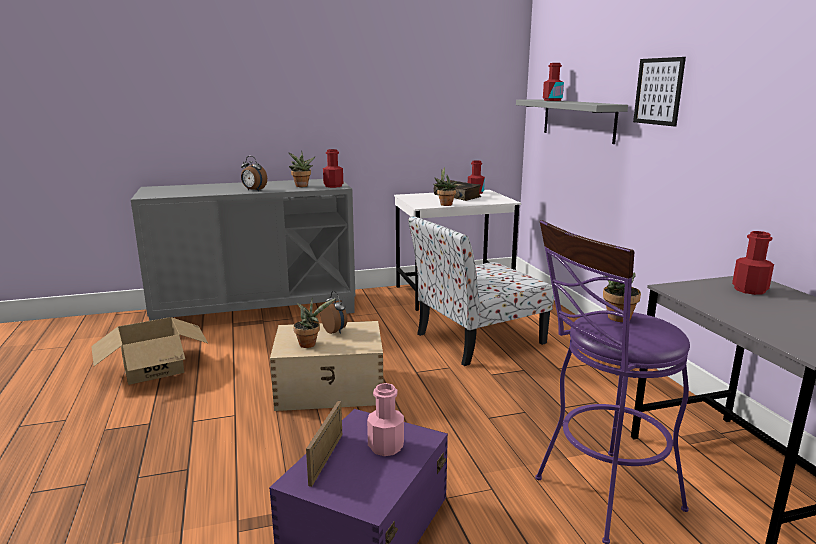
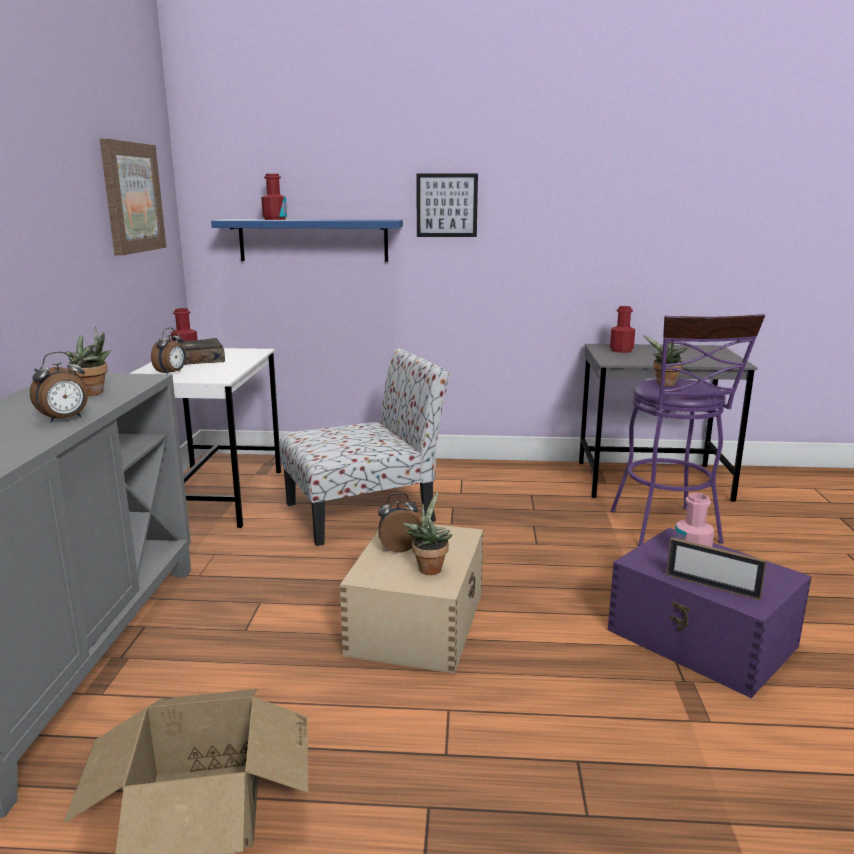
camera: 70 degrees left, 0 degrees up
(333, 186) = (131, 379): red bottle -> none
(424, 198) = (172, 373): none -> alarm clock
(445, 204) = (229, 370): potted plant -> none
(455, 81) = (132, 197): none -> picture
(477, 339) = (364, 512): chair -> chair turned 105 degrees counterclockwise
(578, 119) = (313, 240): grey shelf -> blue shelf

